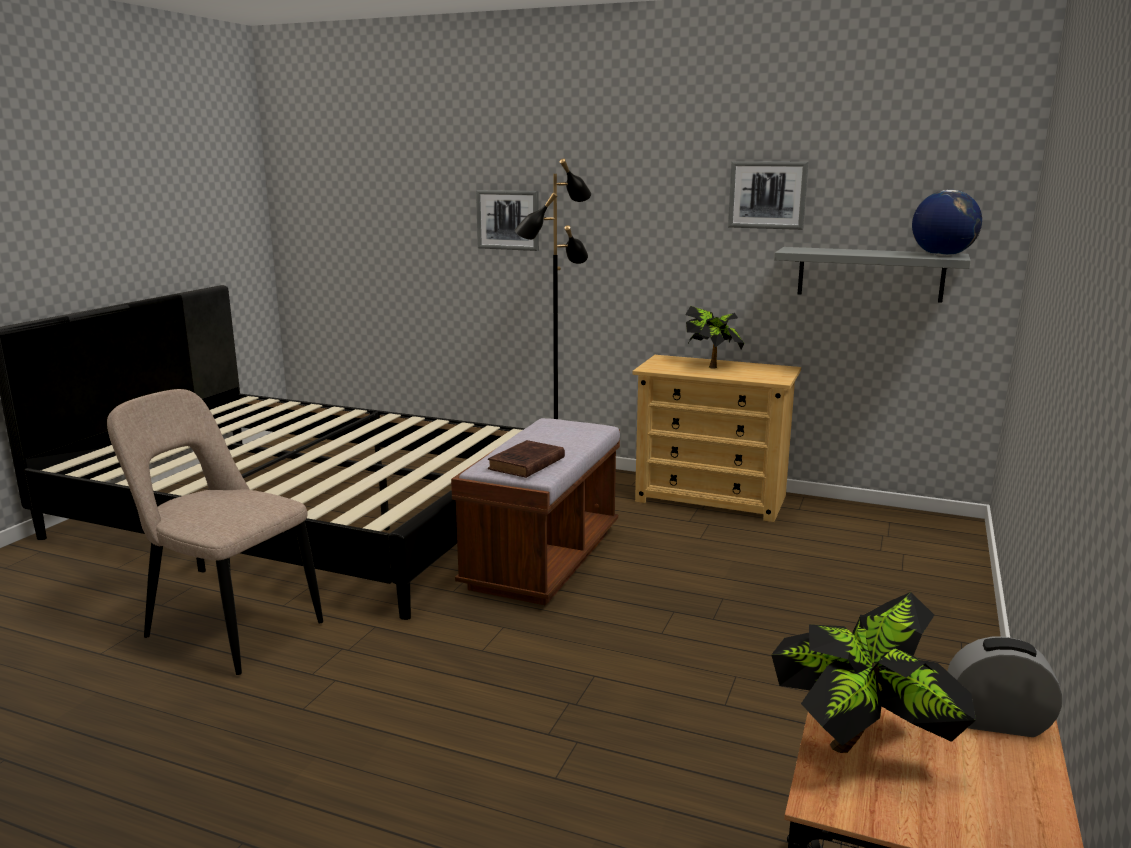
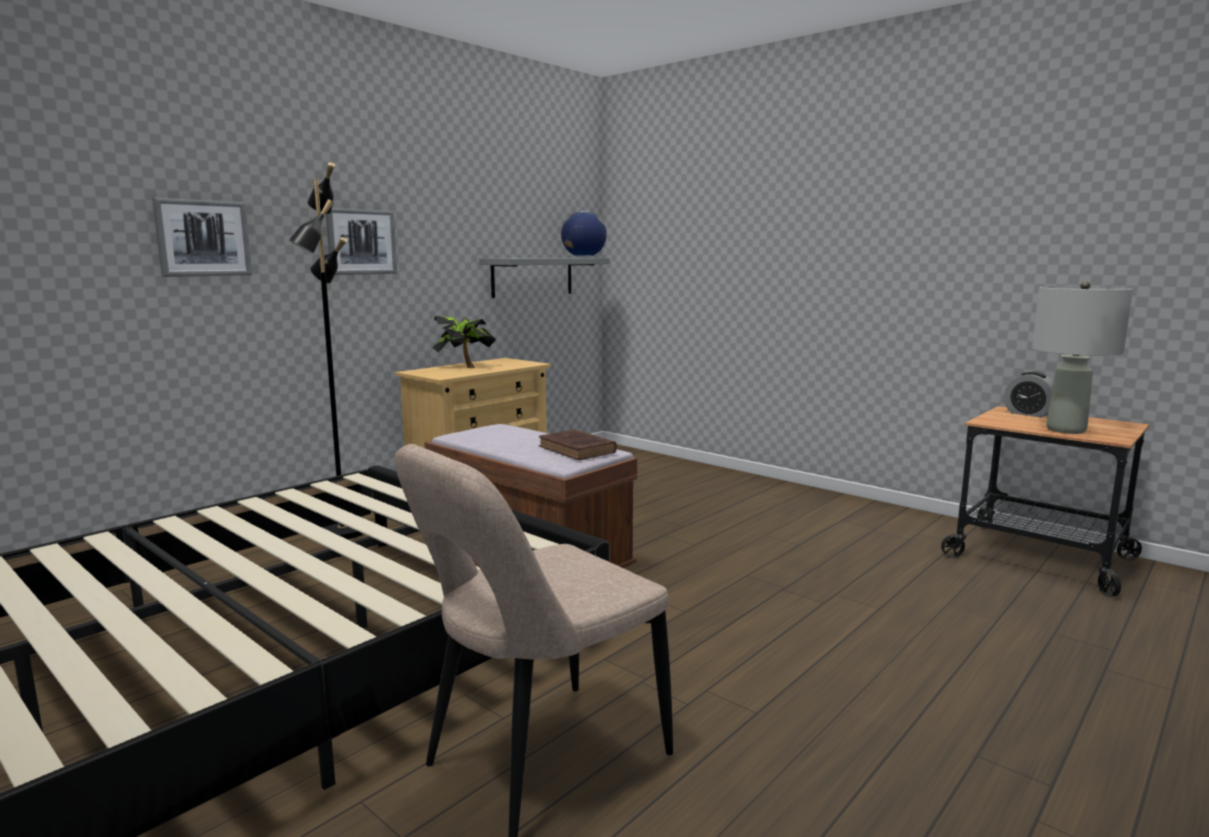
camera: 70 degrees left, 5 degrees down
(767, 195) = (464, 213): picture -> picture (361, 242)
(863, 748) = (1065, 430): potted plant -> grey table lamp
(996, 722) = (1028, 414): alarm clock -> alarm clock turned 75 degrees counterclockwise

